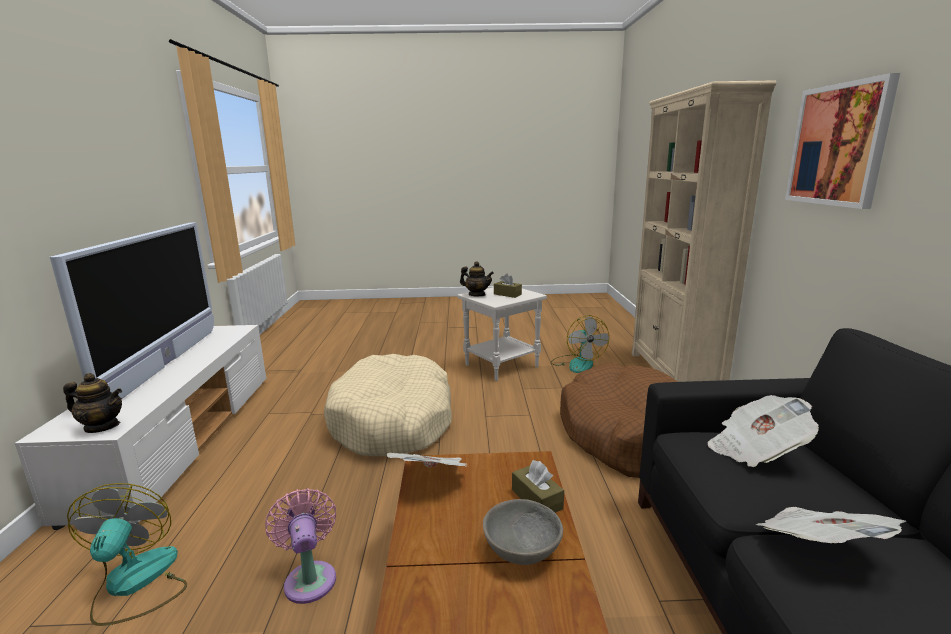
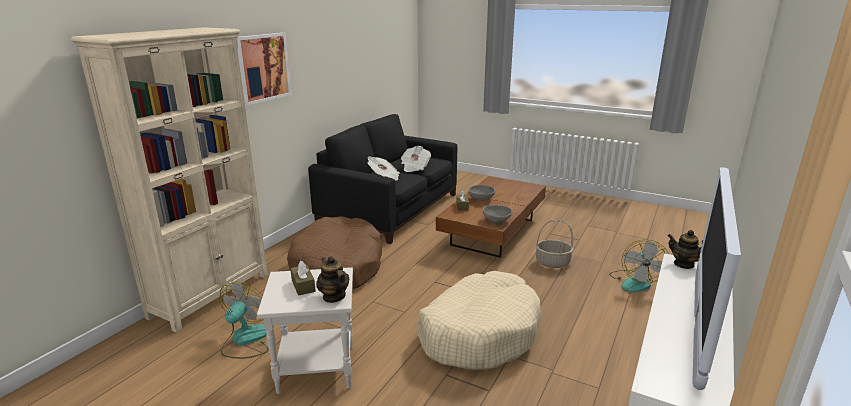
camera: 150 degrees left, 5 degrees up
(310, 577) = (553, 262): pink fan -> basket
(432, 478) = (496, 221): newspaper -> grey bowl

